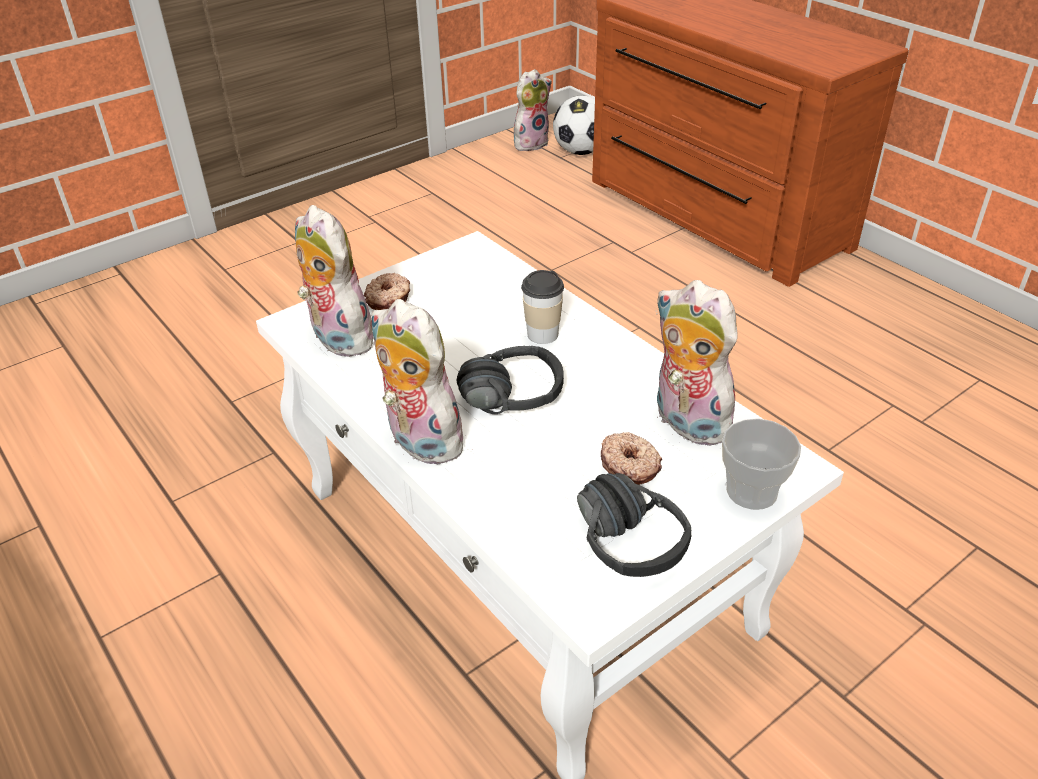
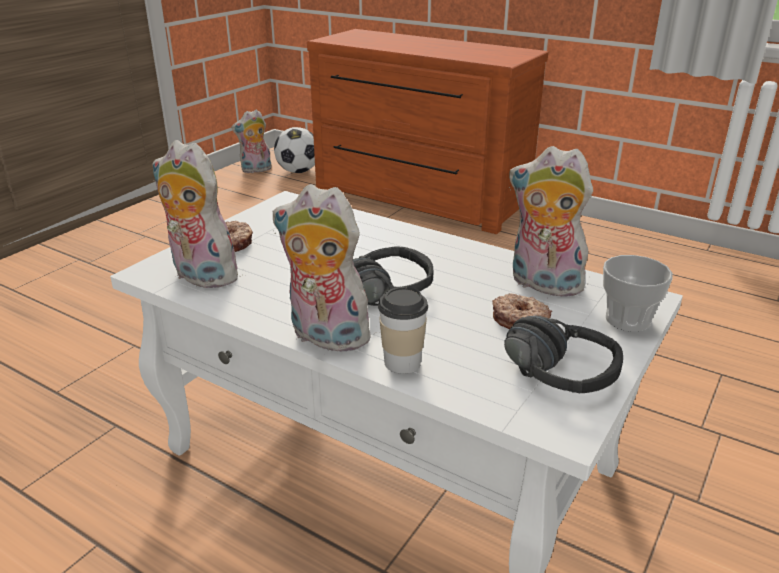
camera: 20 degrees left, 10 degrees down
(531, 143) = (256, 170): plush toy -> plush toy turned 150 degrees counterclockwise
(542, 334) = (385, 247): cup -> cup (402, 362)

